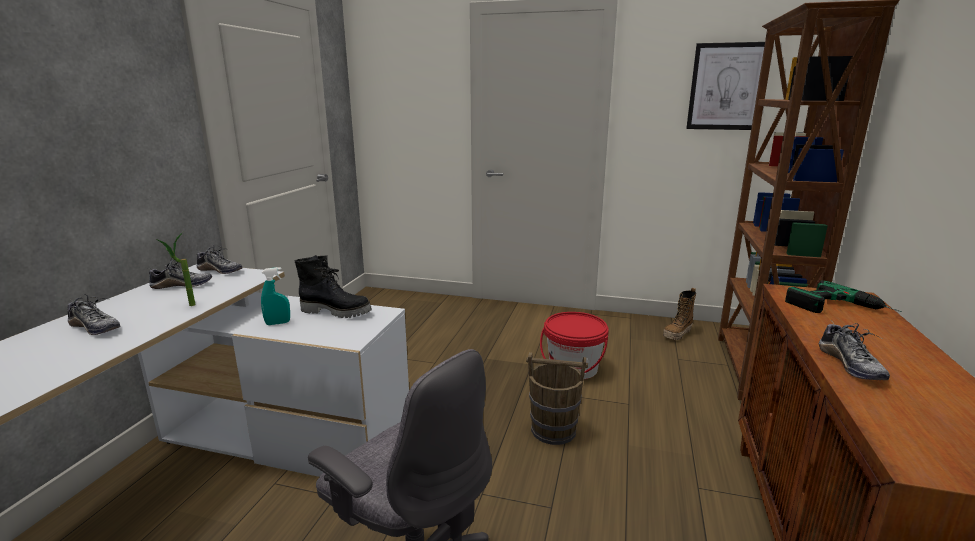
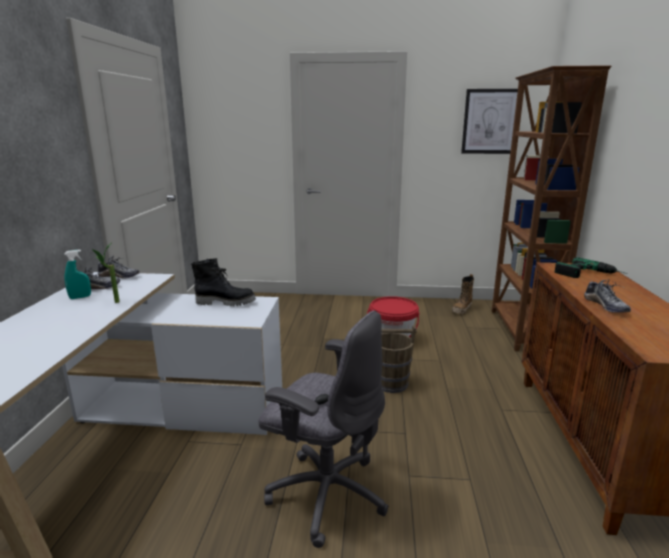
camera: 10 degrees left, 0 degrees up
(95, 328) = (47, 323): shoe -> none
(278, 323) = (183, 313): turquoise spray bottle -> turquoise spray bottle (80, 297)

